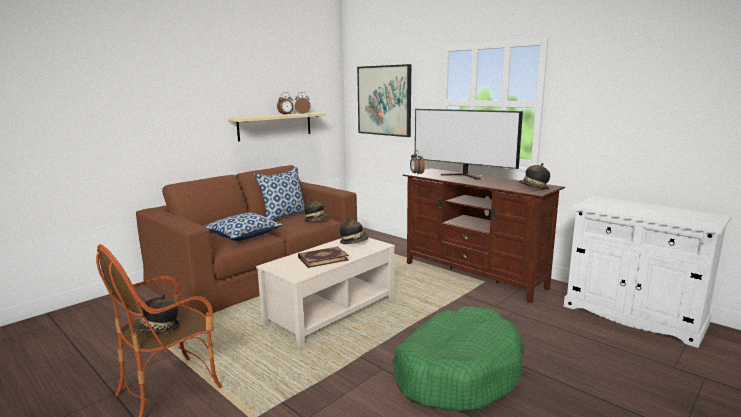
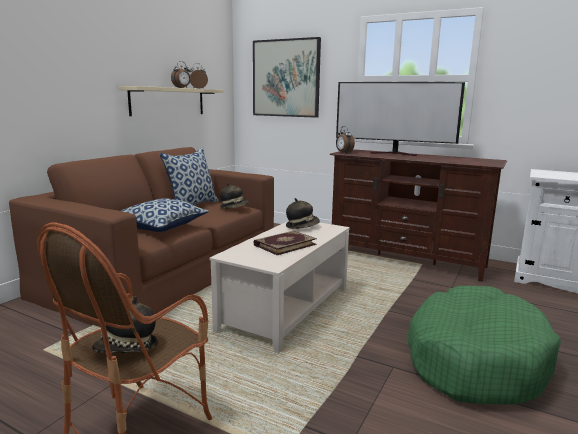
camera: 15 degrees left, 0 degrees up
(533, 188) = (482, 161): hat -> none

